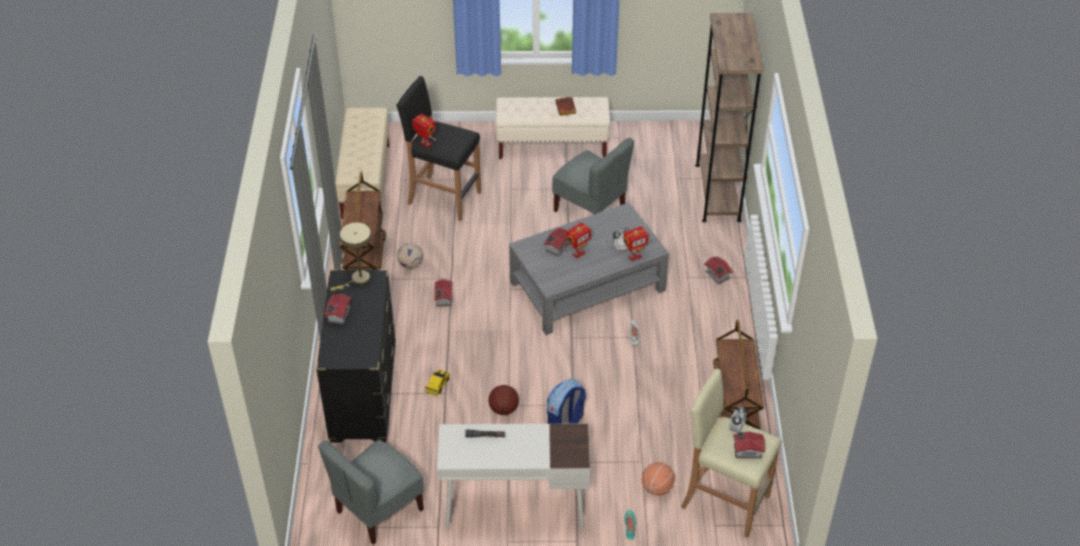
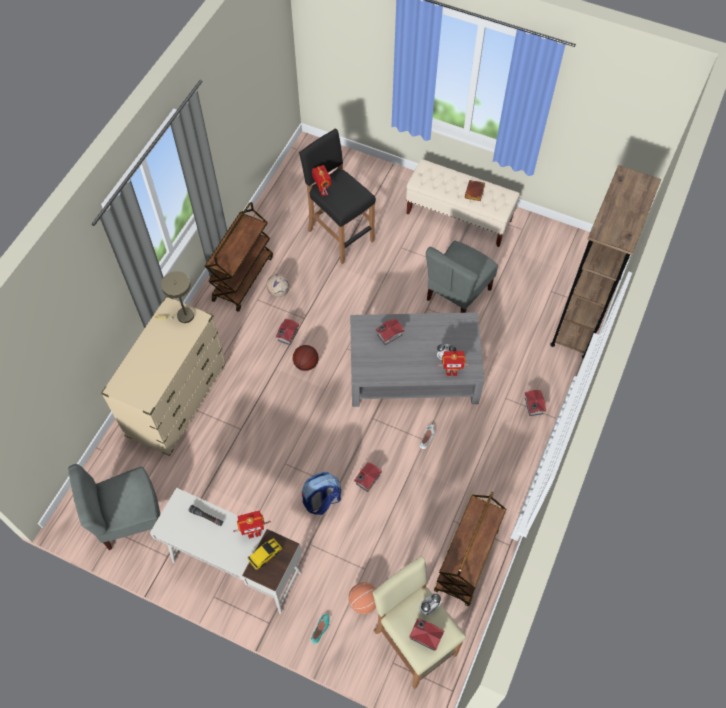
camera: 25 degrees right, 15 degrees up
(338, 315) = (147, 345): toy house -> toy house (367, 480)
(363, 392) = (177, 400): black dresser -> beige dresser
(365, 181) = (286, 195): beige bench -> none
(437, 385) = (239, 418): toy car -> toy car (265, 555)
(503, 409) = (278, 465): basketball -> basketball (306, 364)
(578, 253) = (403, 348): toy robot -> toy robot (254, 532)
(590, 209) = (457, 294): grey chair -> grey chair turned 60 degrees clockwise

